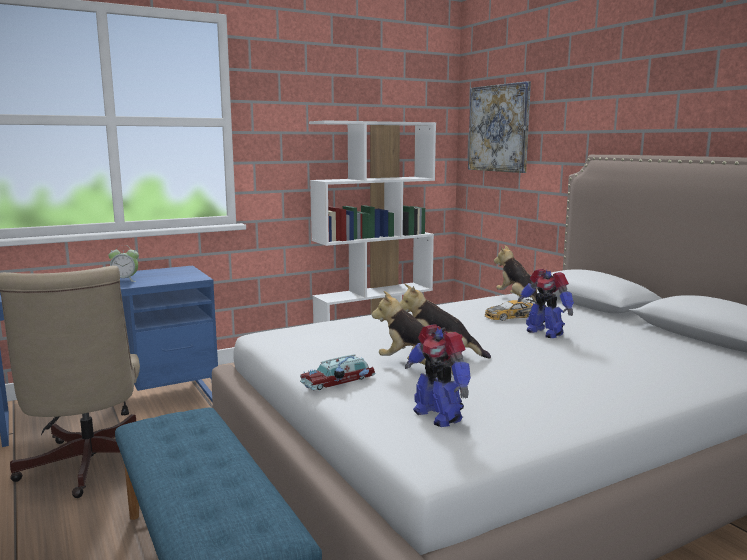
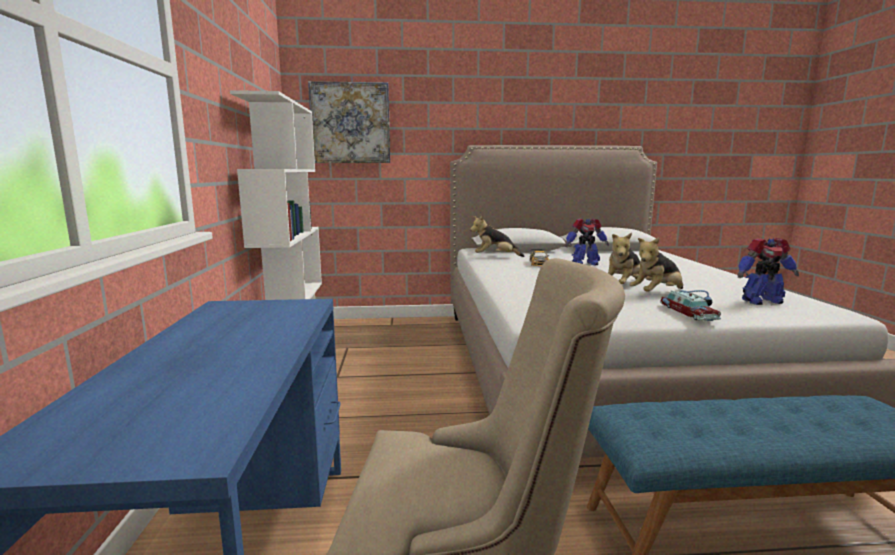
camera: 65 degrees left, 0 degrees up
(125, 280) = (240, 337): alarm clock -> none

